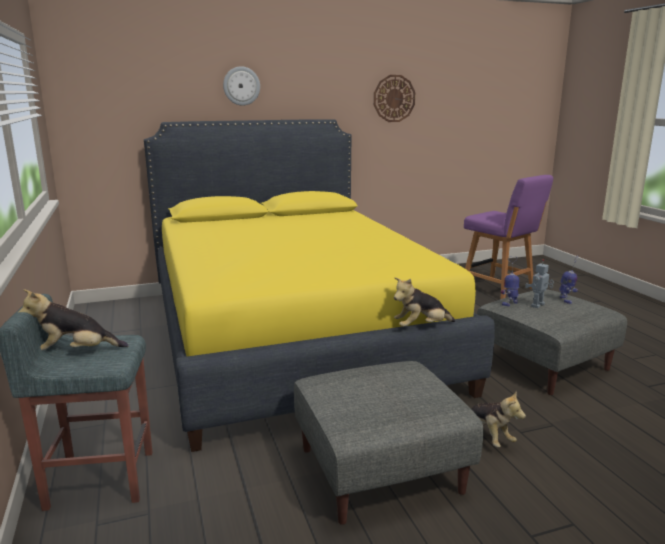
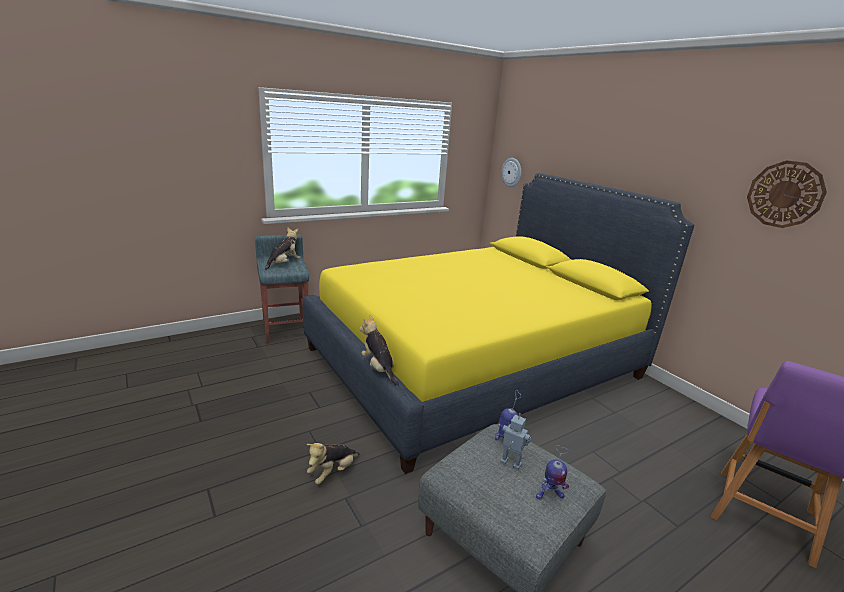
camera: 75 degrees right, 5 degrees up
(75, 352) = (284, 264): plush toy -> plush toy turned 60 degrees clockwise
(241, 86) = (606, 151): wall clock -> wall clock (512, 172)
(380, 469) = (290, 416): grey ottoman -> none

